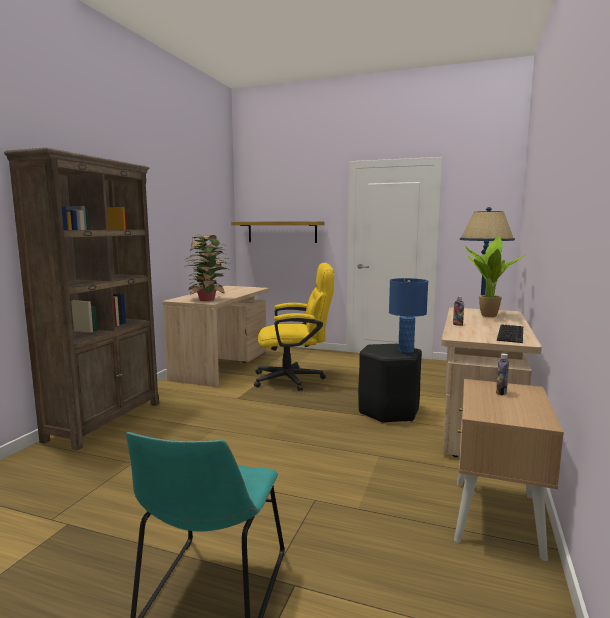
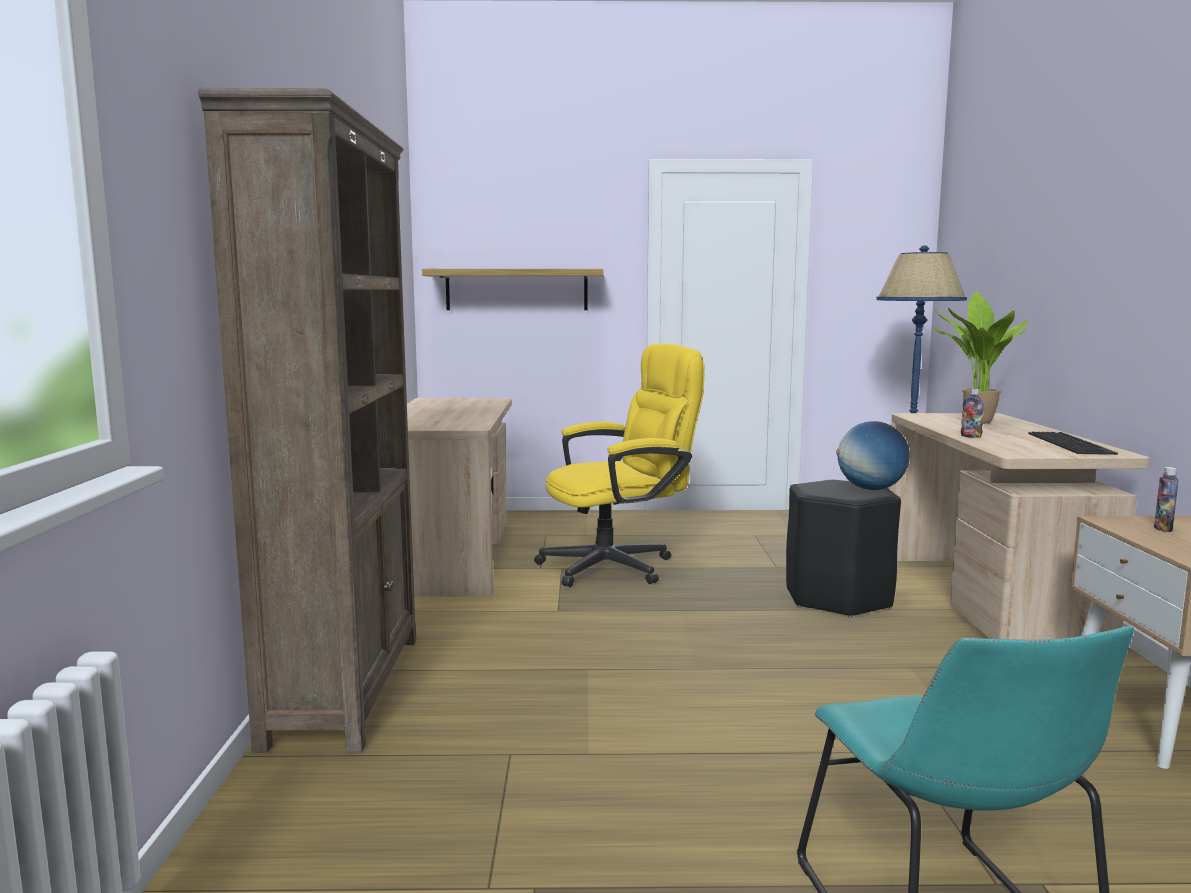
camera: 20 degrees left, 0 degrees up
(208, 299) = (454, 423): potted plant -> none
(406, 351) = (871, 489): blue table lamp -> globe

